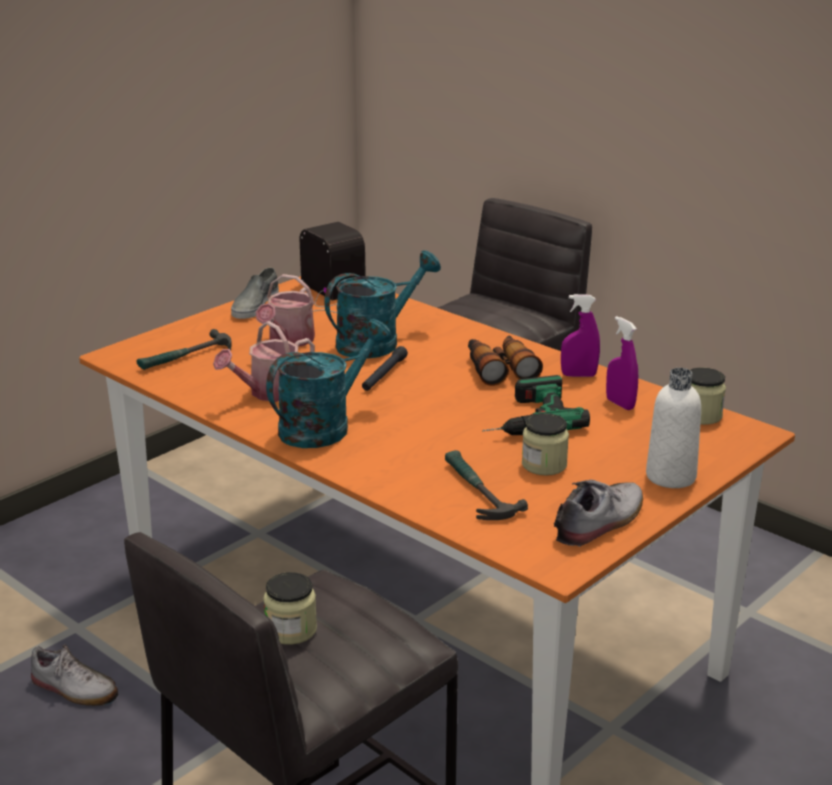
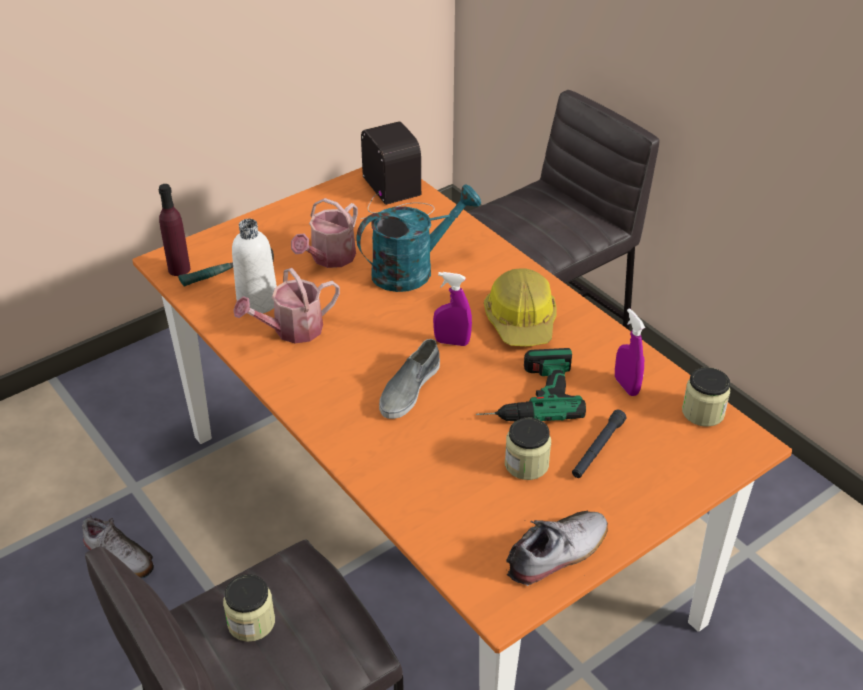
camera: 10 degrees right, 15 degrees up
(133, 359) = (179, 269): none -> purple bottle
(254, 305) = (310, 204): grey shoe -> grey shoe (409, 388)
(324, 426) = (331, 383): turquoise watering can -> none
(384, 375) = (407, 317): black flashlight -> black flashlight (597, 449)
(476, 491) = (450, 493): hammer -> none
(500, 369) = (521, 321): binoculars -> hard hat
(578, 375) = (597, 339): purple spray bottle -> purple spray bottle (452, 342)
(670, 477) = (646, 497): white bottle -> white bottle (257, 302)

